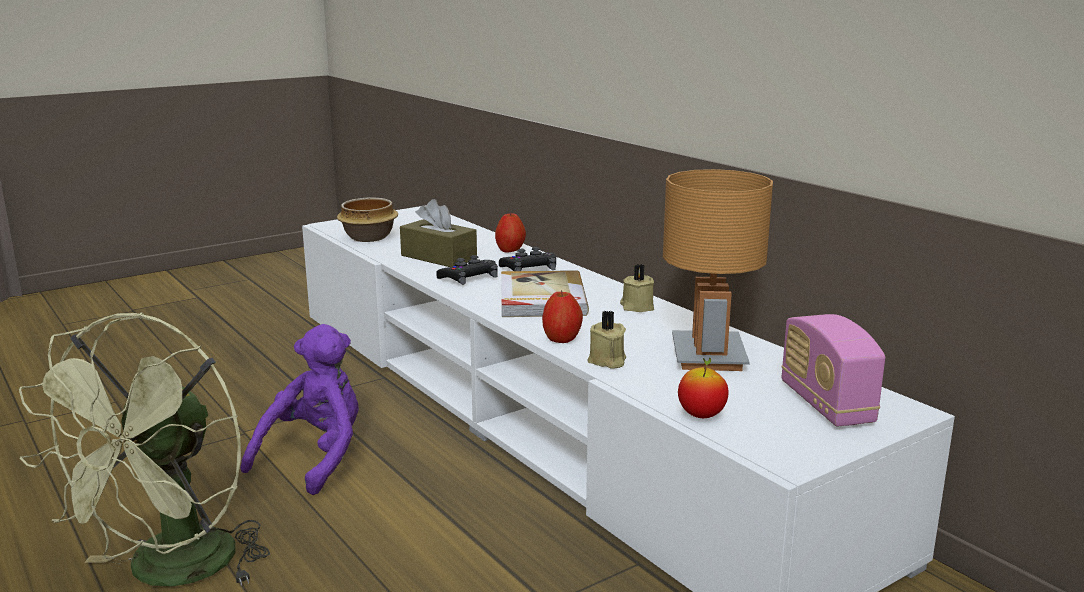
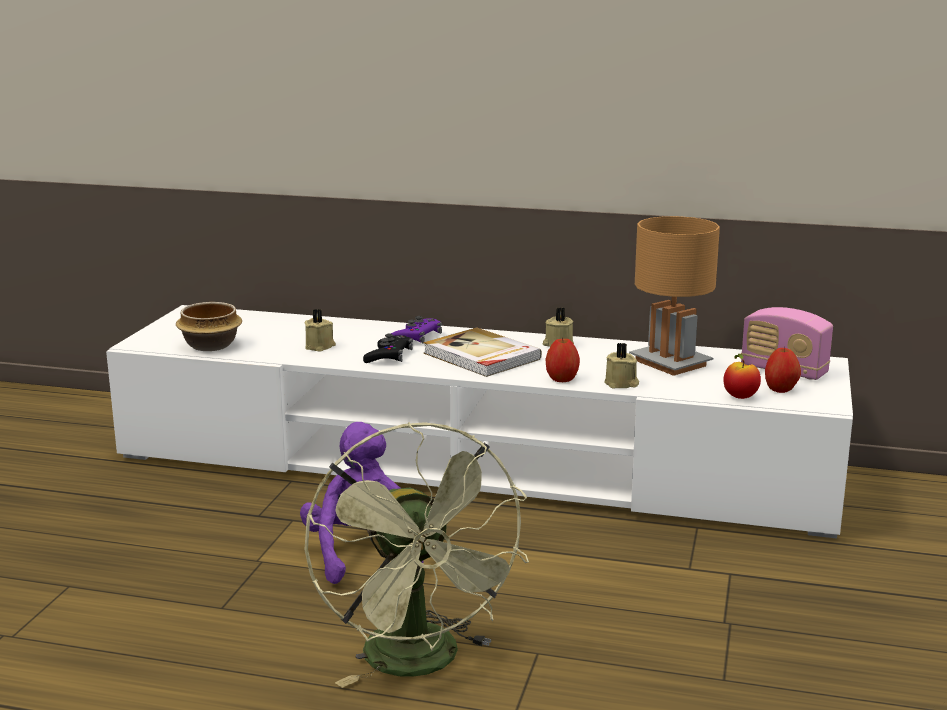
camera: 40 degrees left, 0 degrees up
(438, 257) = (320, 346): brown tissue box -> beige candle
(510, 250) = (365, 327): apple -> apple (780, 389)
(529, 269) = (416, 337): black game controller -> purple game controller

